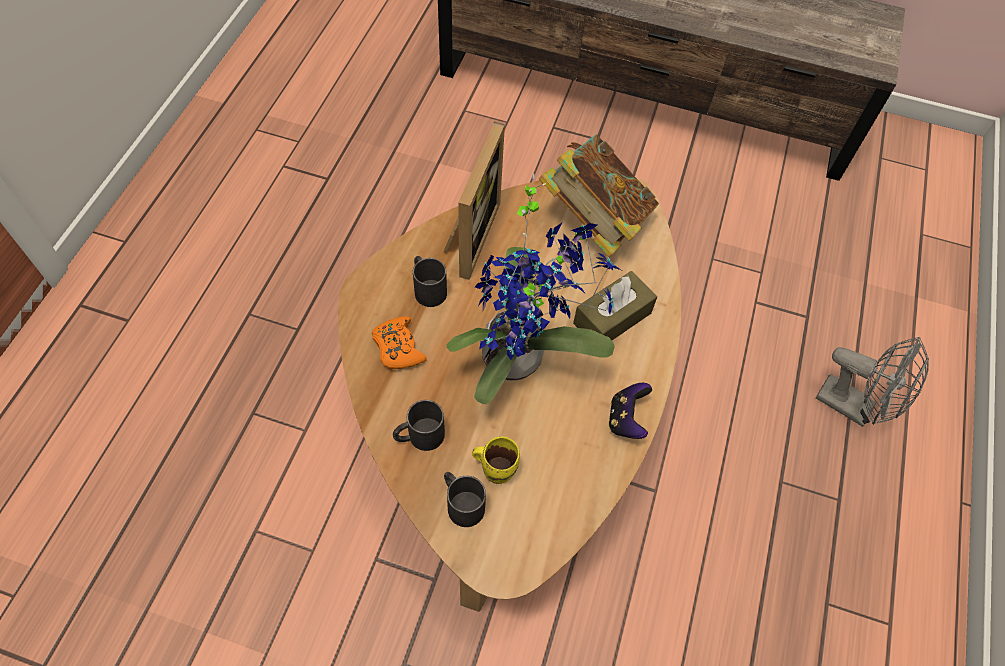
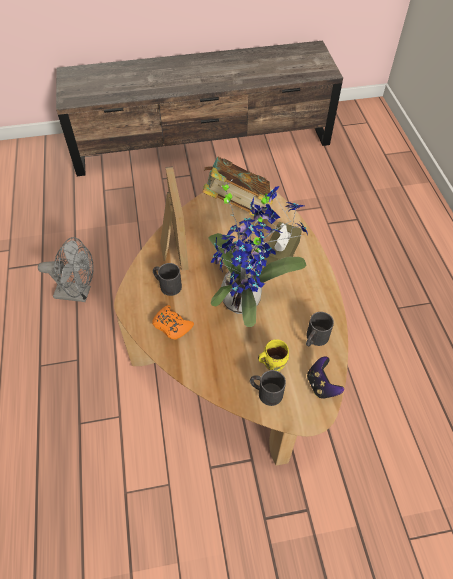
camera: 25 degrees left, 5 degrees down
(419, 436) = (217, 368): black mug -> black mug (314, 339)
(626, 419) = (323, 302): game controller -> game controller (321, 385)
(853, 406) = (407, 253): grey fan -> grey fan (78, 293)

